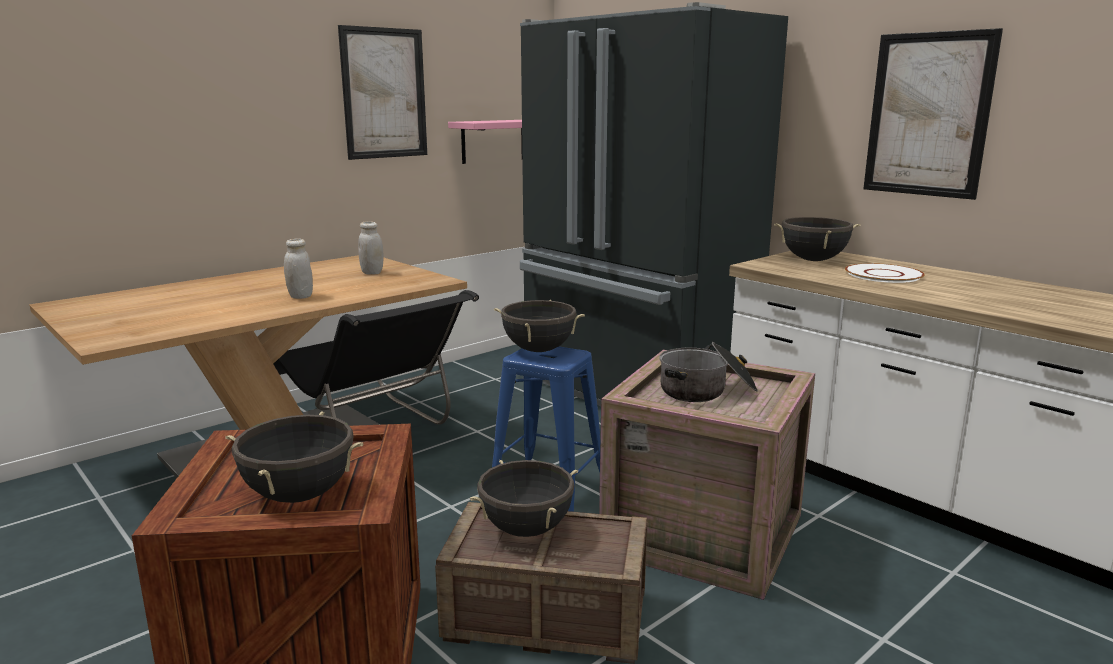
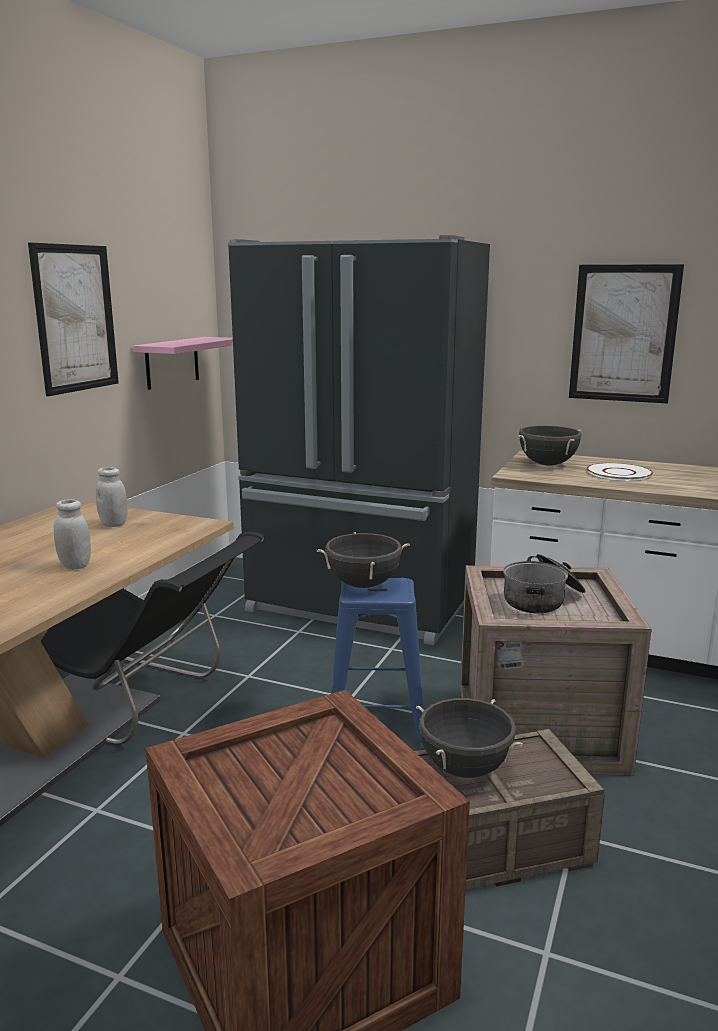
camera: 25 degrees left, 0 degrees up
(299, 495) = (334, 796): black cooking pot -> none

